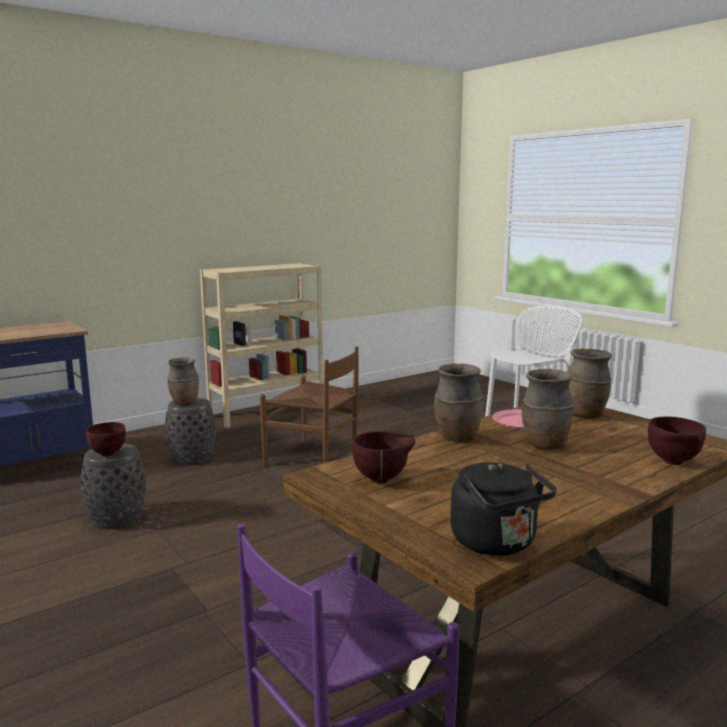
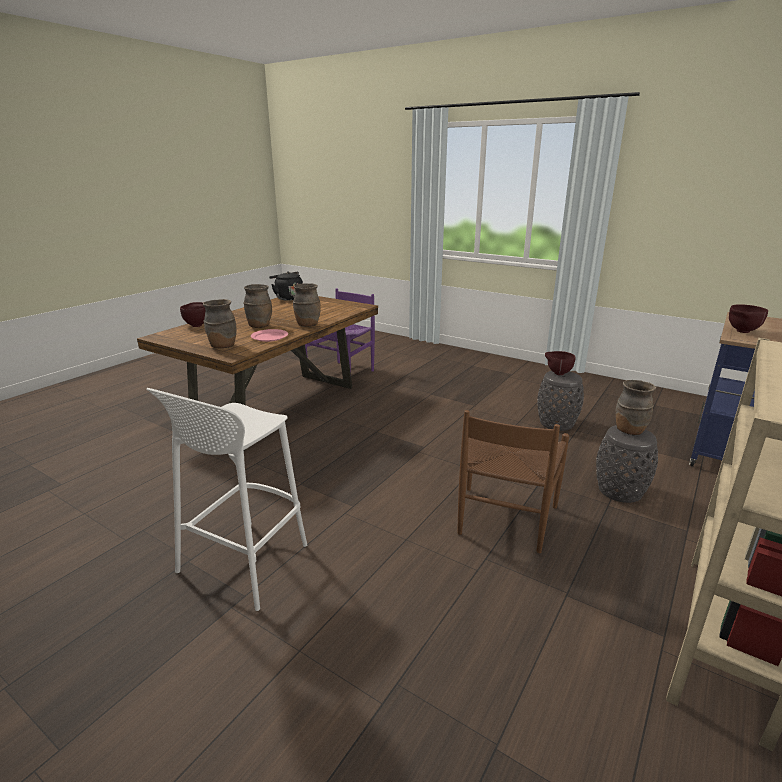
camera: 160 degrees right, 10 degrees up
(313, 458) = (504, 520): brown chair -> brown chair turned 75 degrees counterclockwise
(383, 479) = (335, 307): brown bowl -> brown bowl (741, 331)

